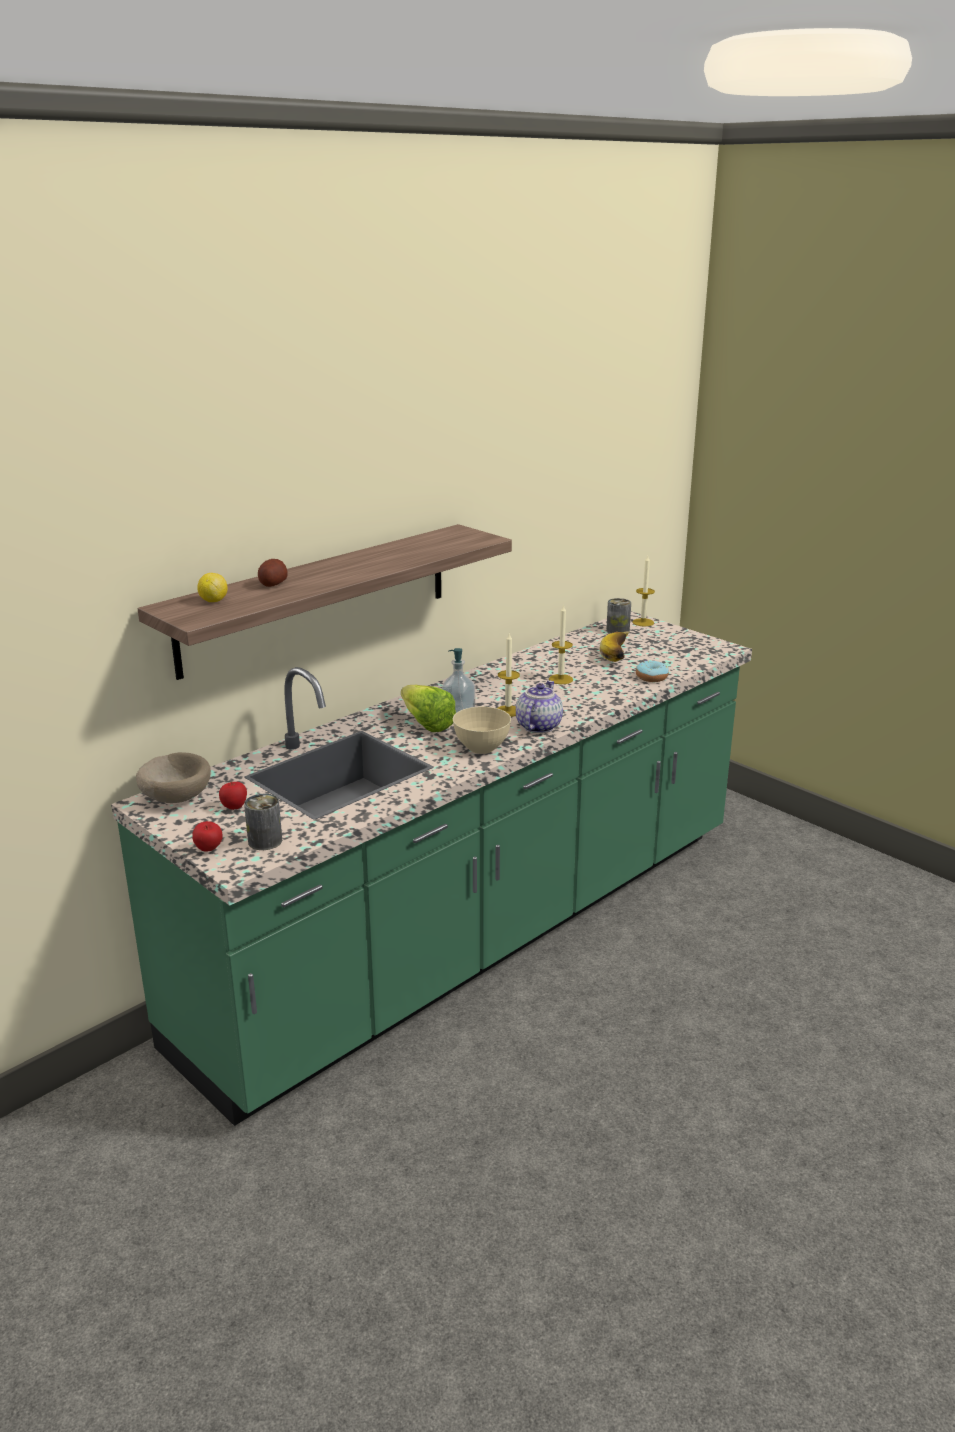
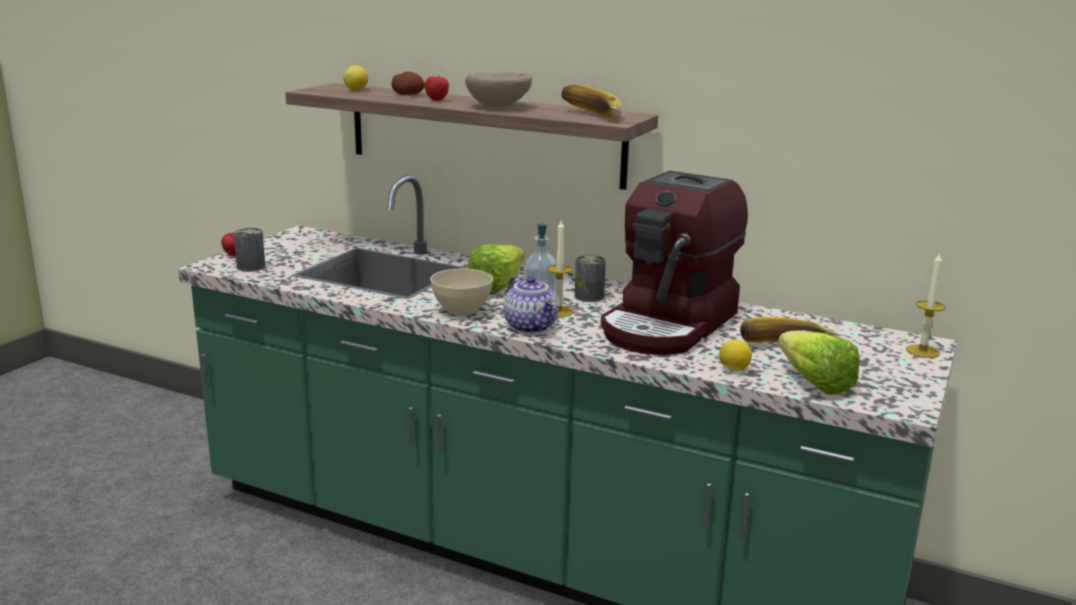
camera: 70 degrees right, 5 degrees down
(176, 797) = (314, 236): beige bowl -> beige bowl (499, 106)
(234, 808) = (302, 252): apple -> apple (437, 101)
(454, 542) = (588, 116): none -> banana
(537, 726) = (532, 327): teapot -> teapot turned 60 degrees clockwise
(560, 679) = (670, 325): candle -> coffee machine
(617, 631) = (866, 340): can -> can (589, 297)
(651, 677) = (733, 369): donut -> lemon
(677, 661) = (811, 380): none -> lettuce

